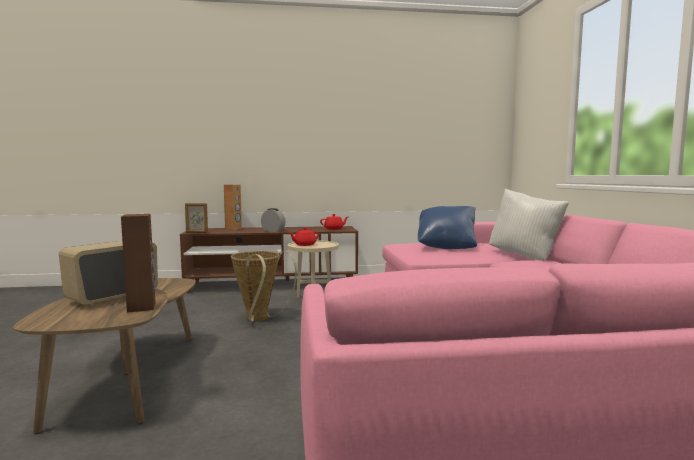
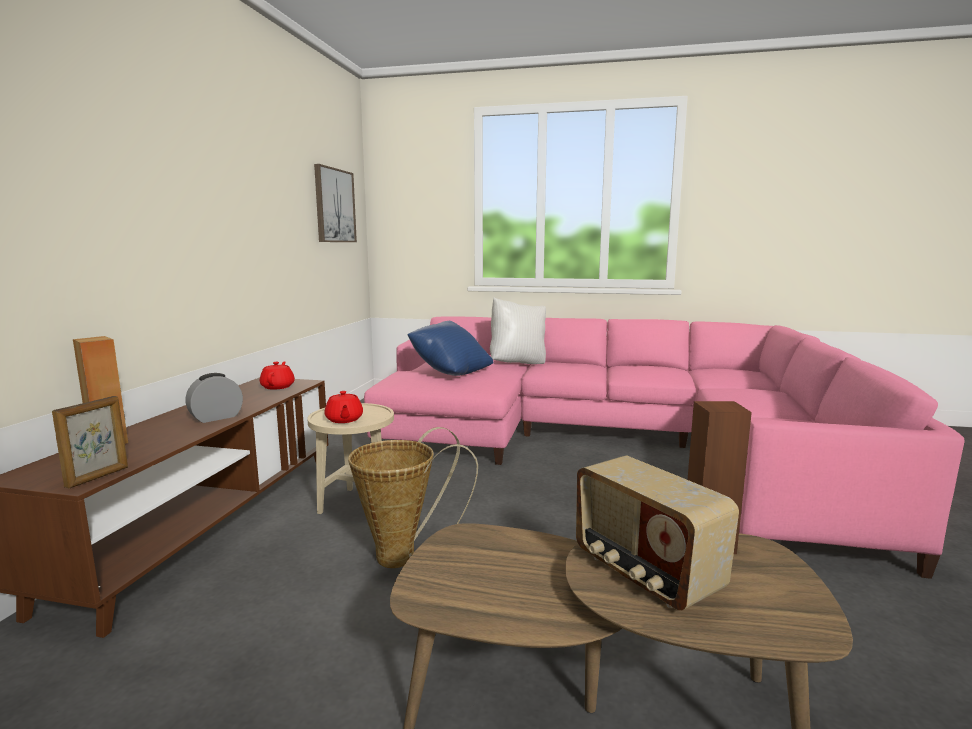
camera: 70 degrees left, 5 degrees up
(460, 120) = (334, 206): none -> picture

